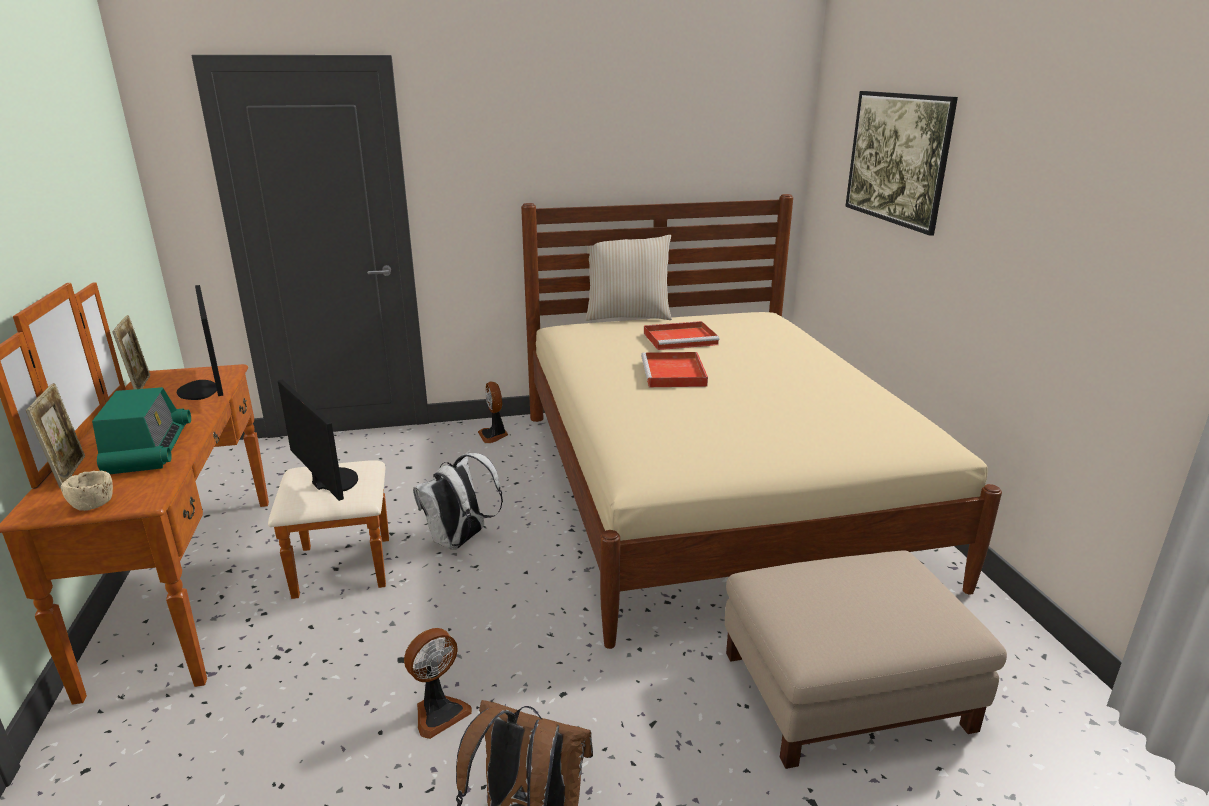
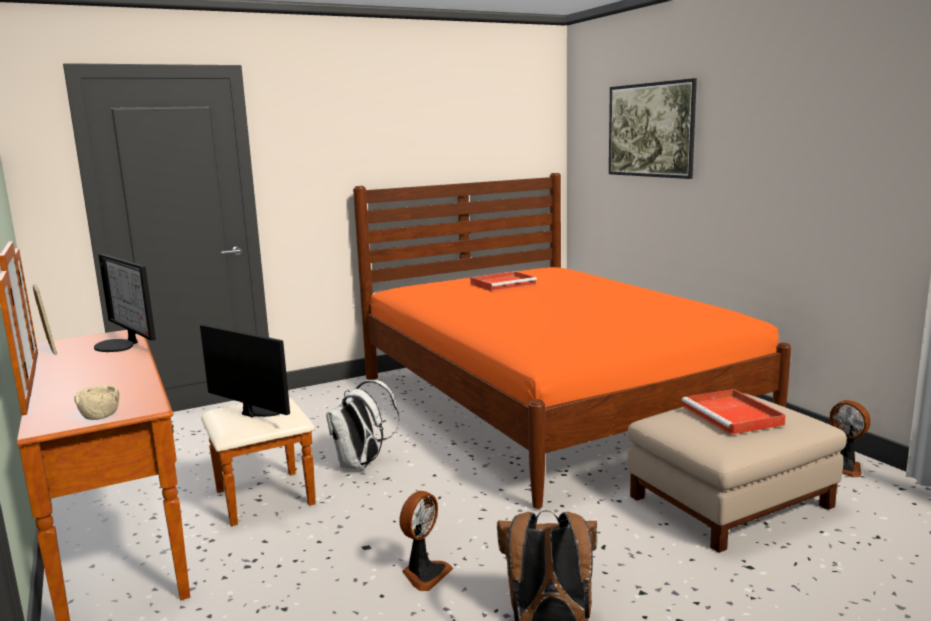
camera: 15 degrees left, 10 degrees down
(69, 472) = (48, 403): picture frame -> none
(148, 450) = (112, 382): radio -> none
(494, 435) = (341, 393): fan -> fan (844, 467)
(627, 316) = (445, 277): beige pillow -> none
(674, 374) = (518, 302): red tray -> red tray (733, 416)
(709, 489) = (549, 403): beige bed -> orange bed

